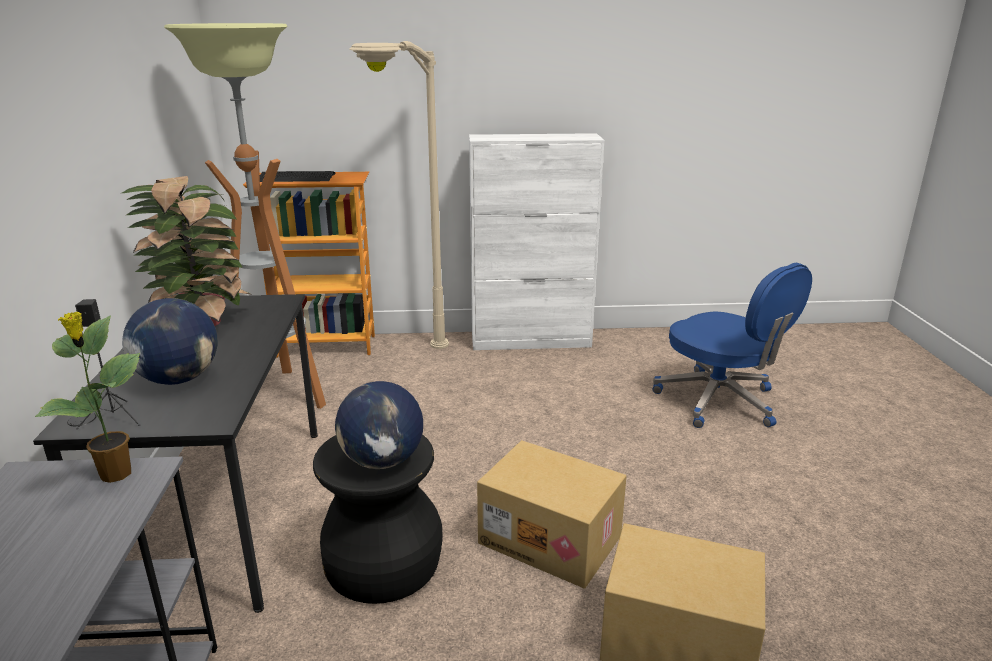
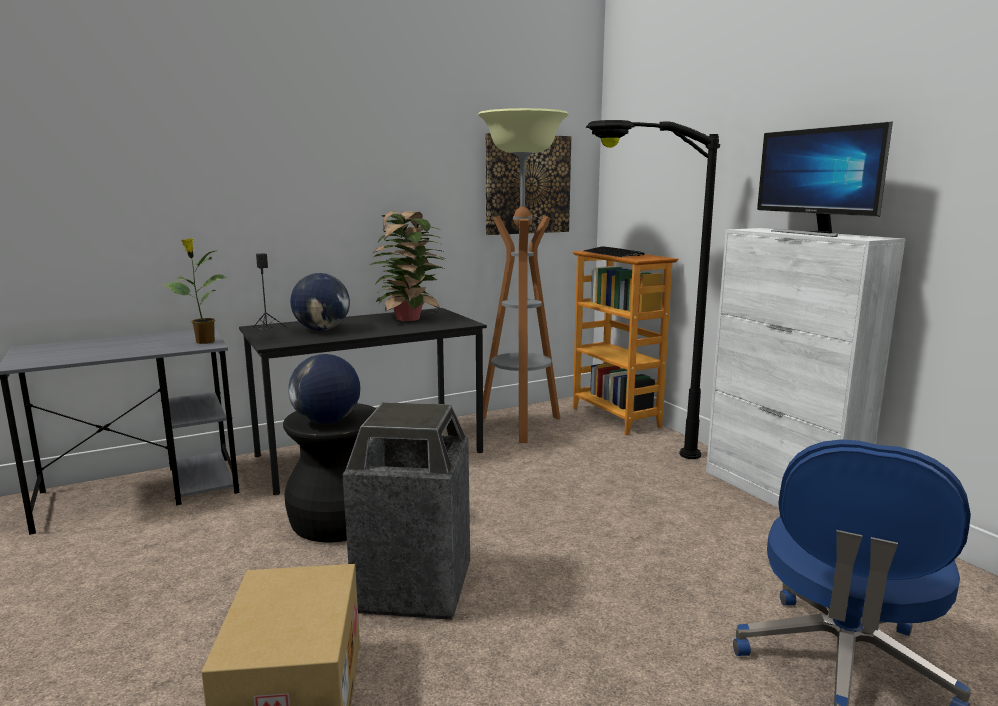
camera: 65 degrees right, 10 degrees down
(180, 110) = (527, 184): none -> picture
(409, 370) = (624, 456): beige floor lamp -> black floor lamp
(540, 136) = (812, 233): none -> monitor
(551, 539) = (414, 588): cardboard box -> trash can

